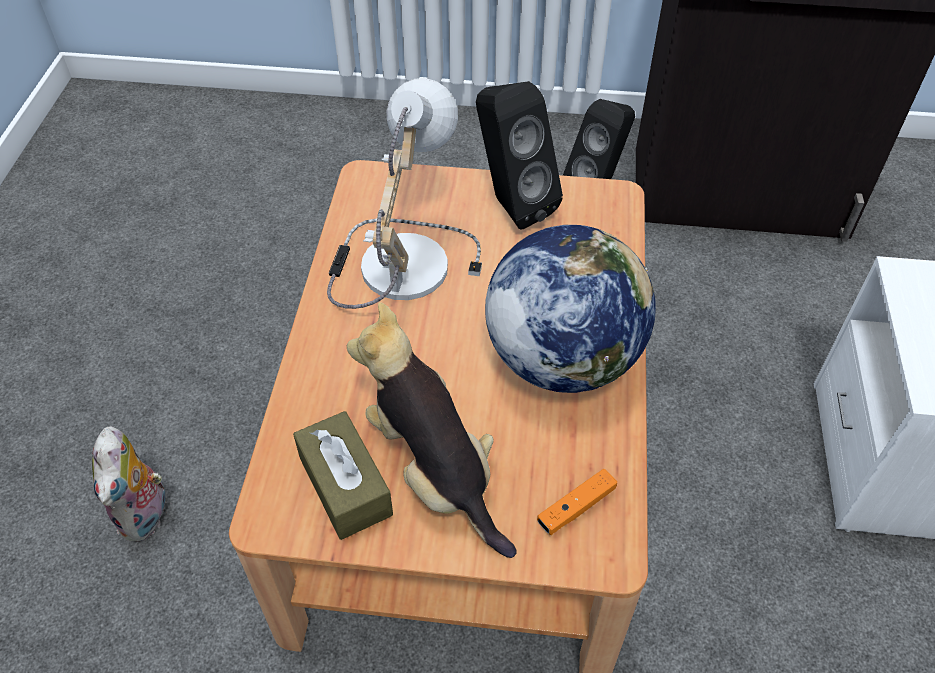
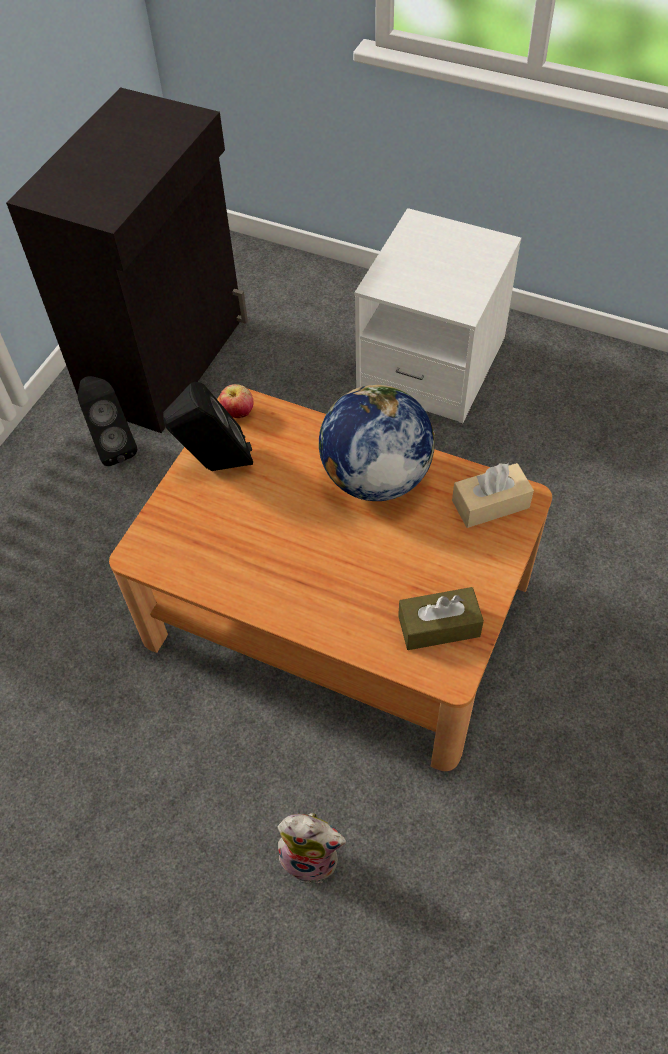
camera: 70 degrees left, 5 degrees up
(397, 262) = (244, 553): table lamp -> none
(435, 471) = (442, 572): plush toy -> none
(576, 507) = (490, 504): orange game controller -> beige tissue box
(601, 202) = (238, 412): none -> apple

